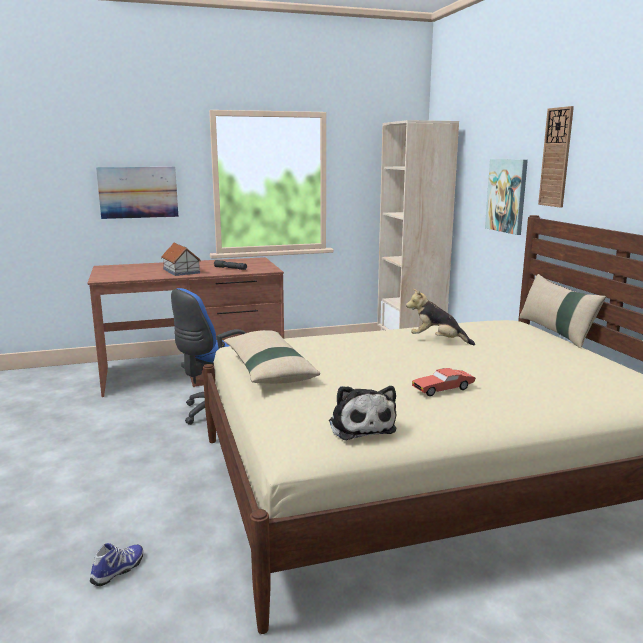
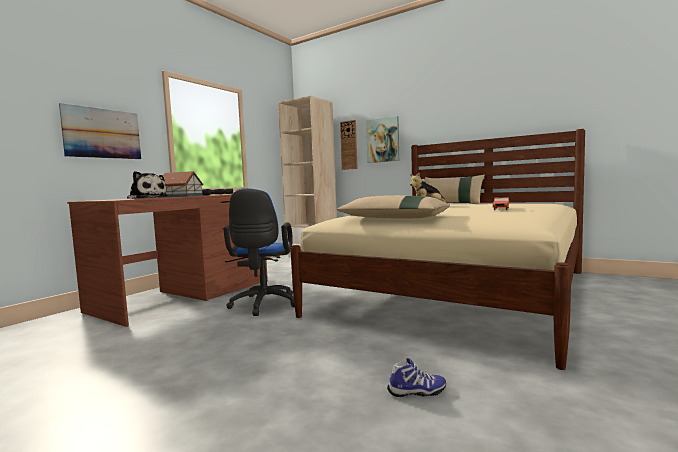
camera: 40 degrees left, 10 degrees down
(119, 570) = (417, 392): shoe -> shoe turned 90 degrees clockwise
(360, 426) = (526, 216): plush toy -> plush toy (146, 198)
(556, 157) = (422, 111): wall clock -> wall clock (349, 145)

